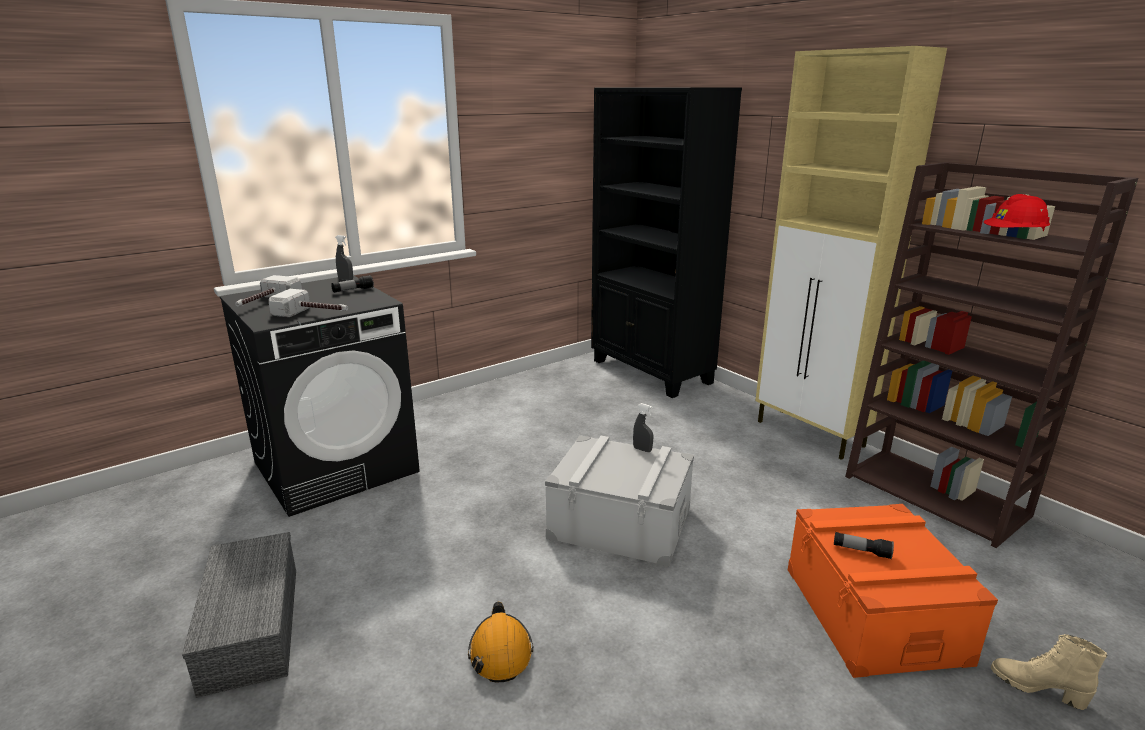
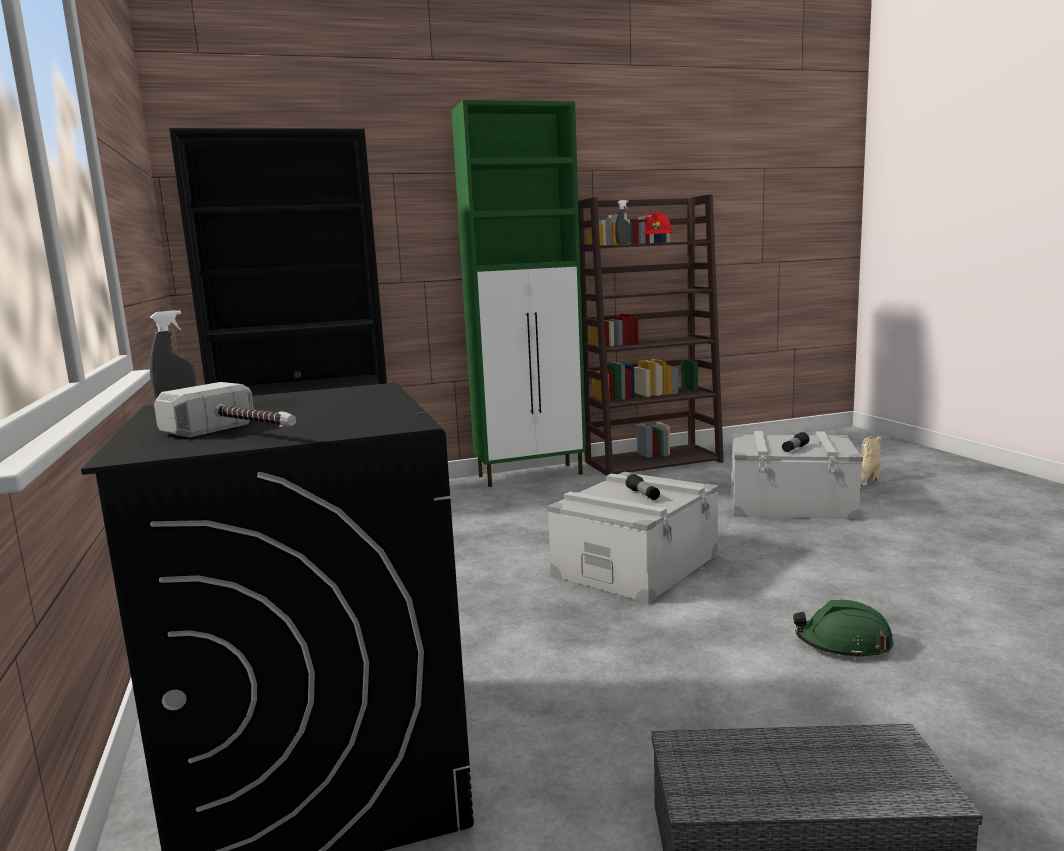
camera: 70 degrees left, 10 degrees down
(314, 314) = (388, 408): hammer -> none
(353, 290) = (270, 400): flashlight -> flashlight (643, 495)
(500, 652) = (843, 644): orange hard hat -> green hard hat
(642, 449) = (602, 486): grey spray bottle -> grey spray bottle (623, 244)
(811, 434) = (532, 475): beige cabinet -> green cabinet
(874, 614) = (791, 503): orange storage box -> grey storage box

